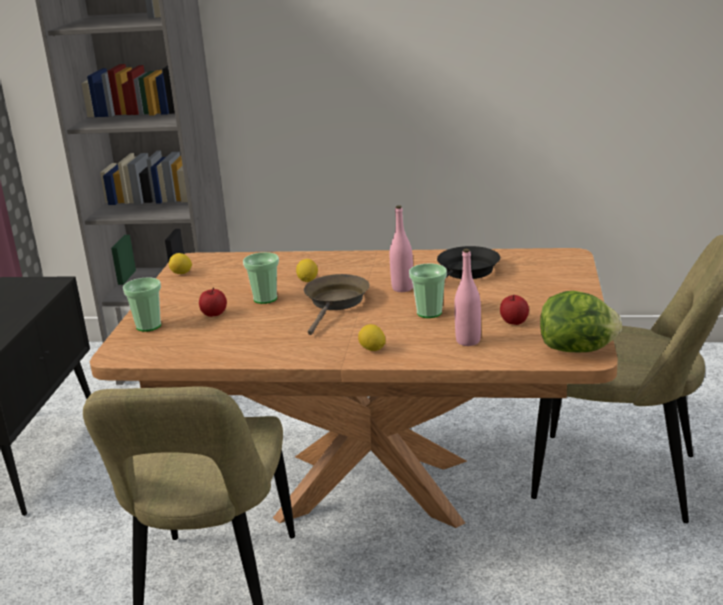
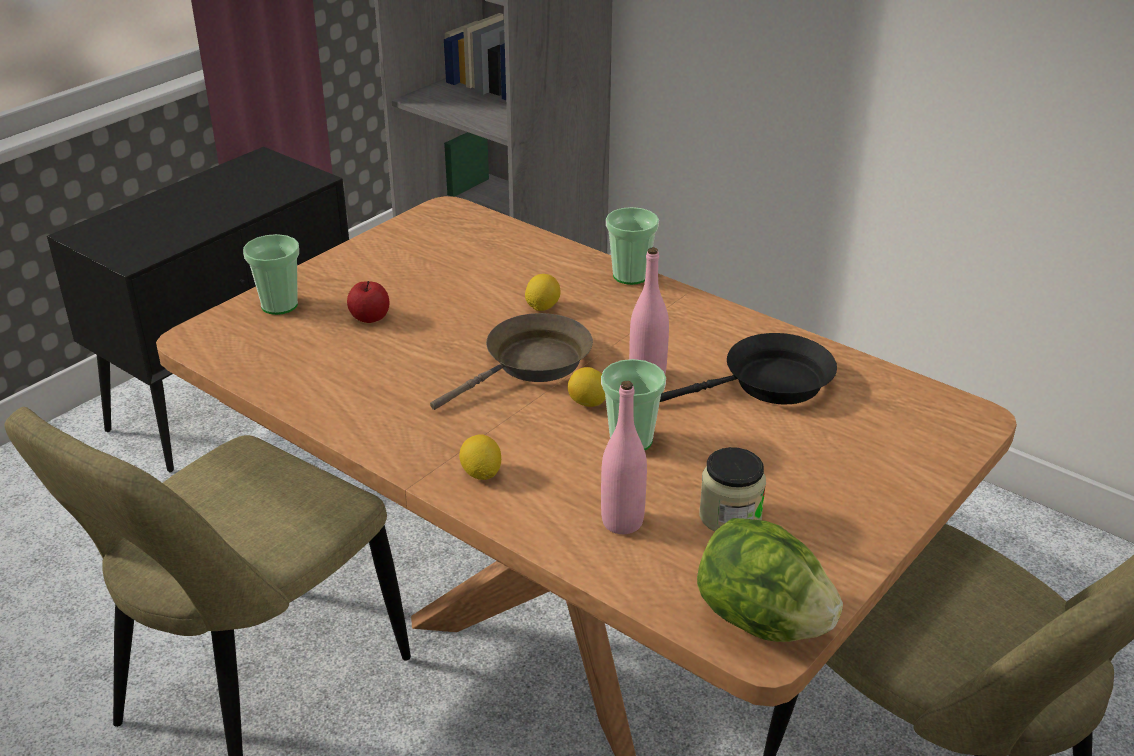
camera: 30 degrees right, 10 degrees up
(181, 273) = (411, 230): lemon -> lemon (588, 403)
(265, 299) = (456, 317): cup -> cup (630, 276)
(514, 322) = (730, 516): apple -> jar

